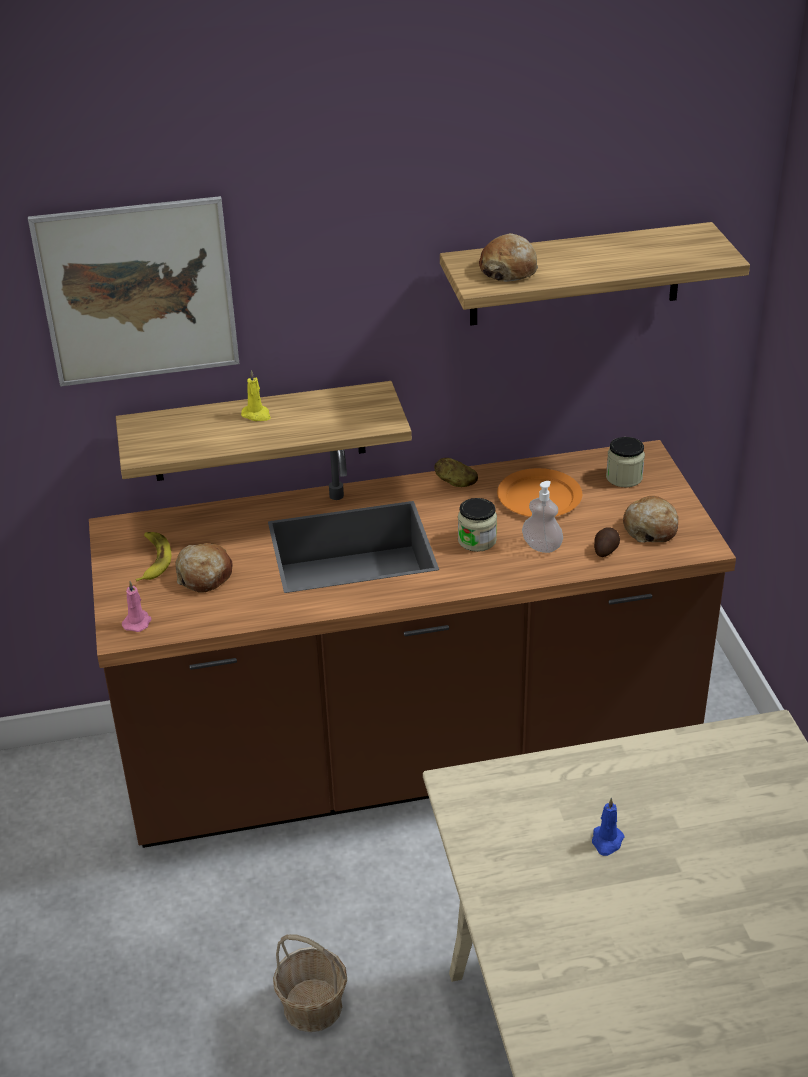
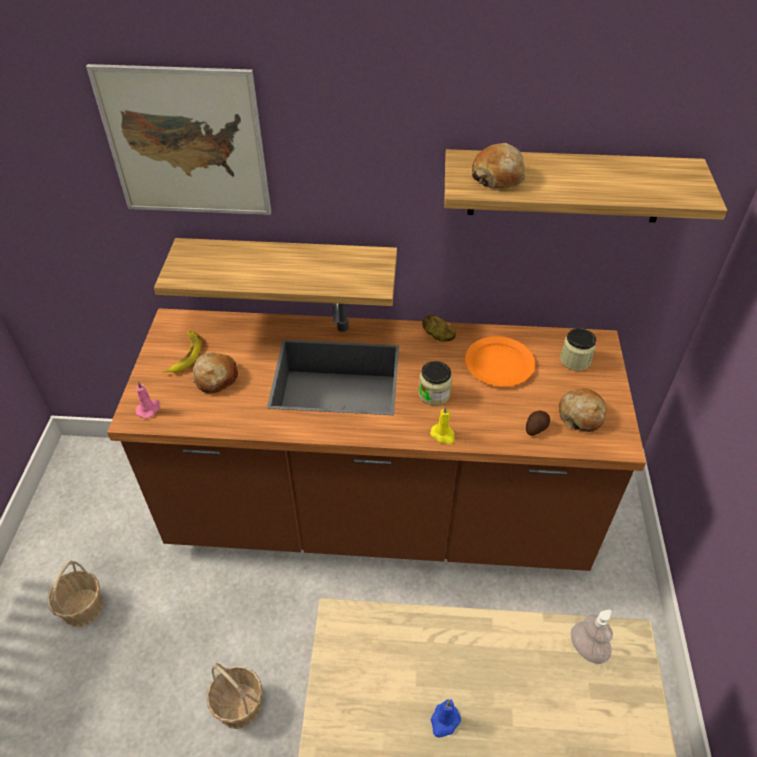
camera: 15 degrees right, 10 degrees up
(48, 955) = (83, 607): none -> basket
(257, 415) = (278, 259): yellow candle -> yellow candle (443, 435)
(542, 546) = (484, 412): soap dispenser -> soap dispenser (587, 649)

